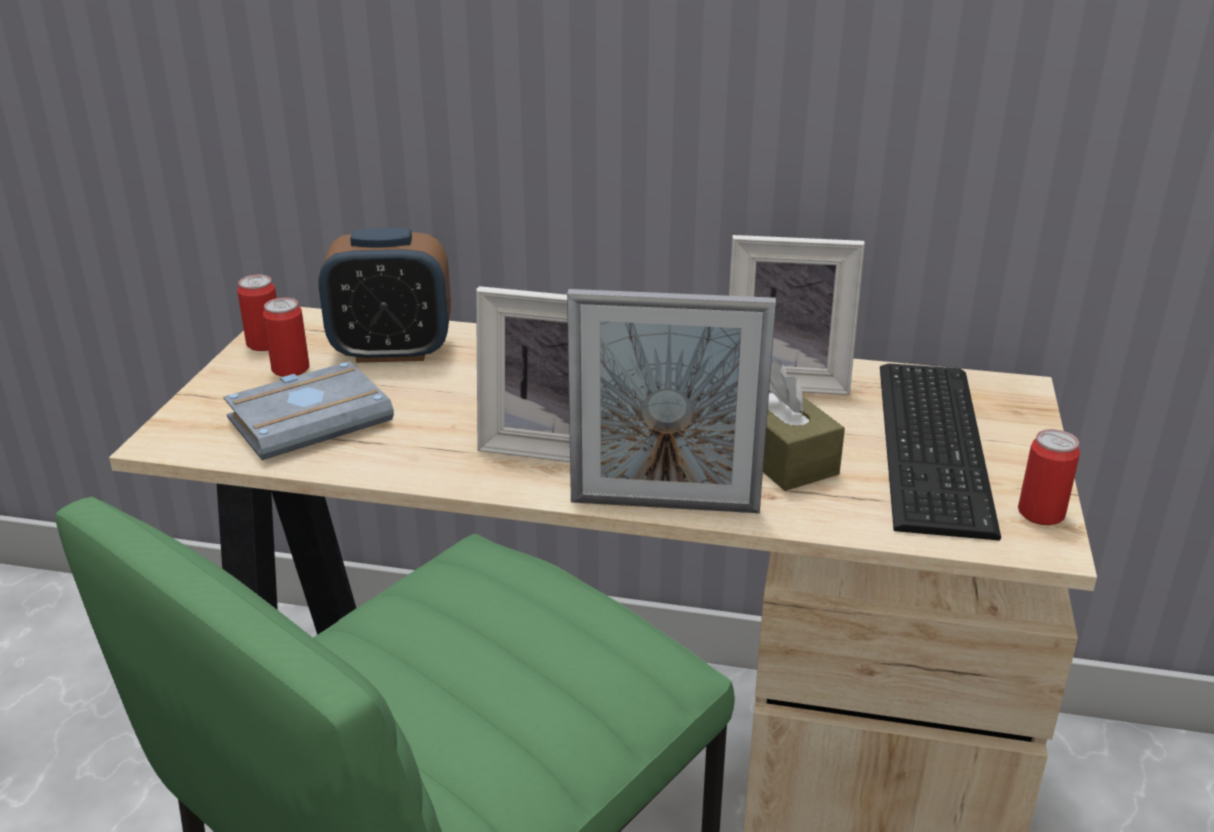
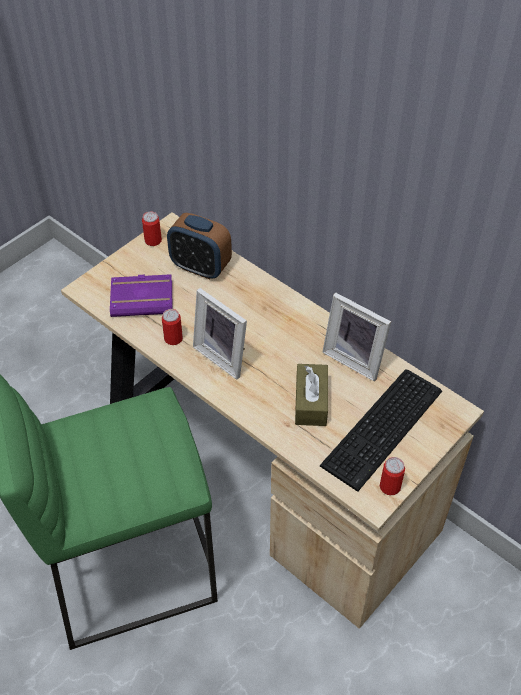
camera: 30 degrees right, 20 degrees up
(290, 369) = (153, 262): can -> can (173, 338)
(311, 418) = (143, 298): grey book -> purple book
(664, 505) = (242, 410): picture frame -> none

